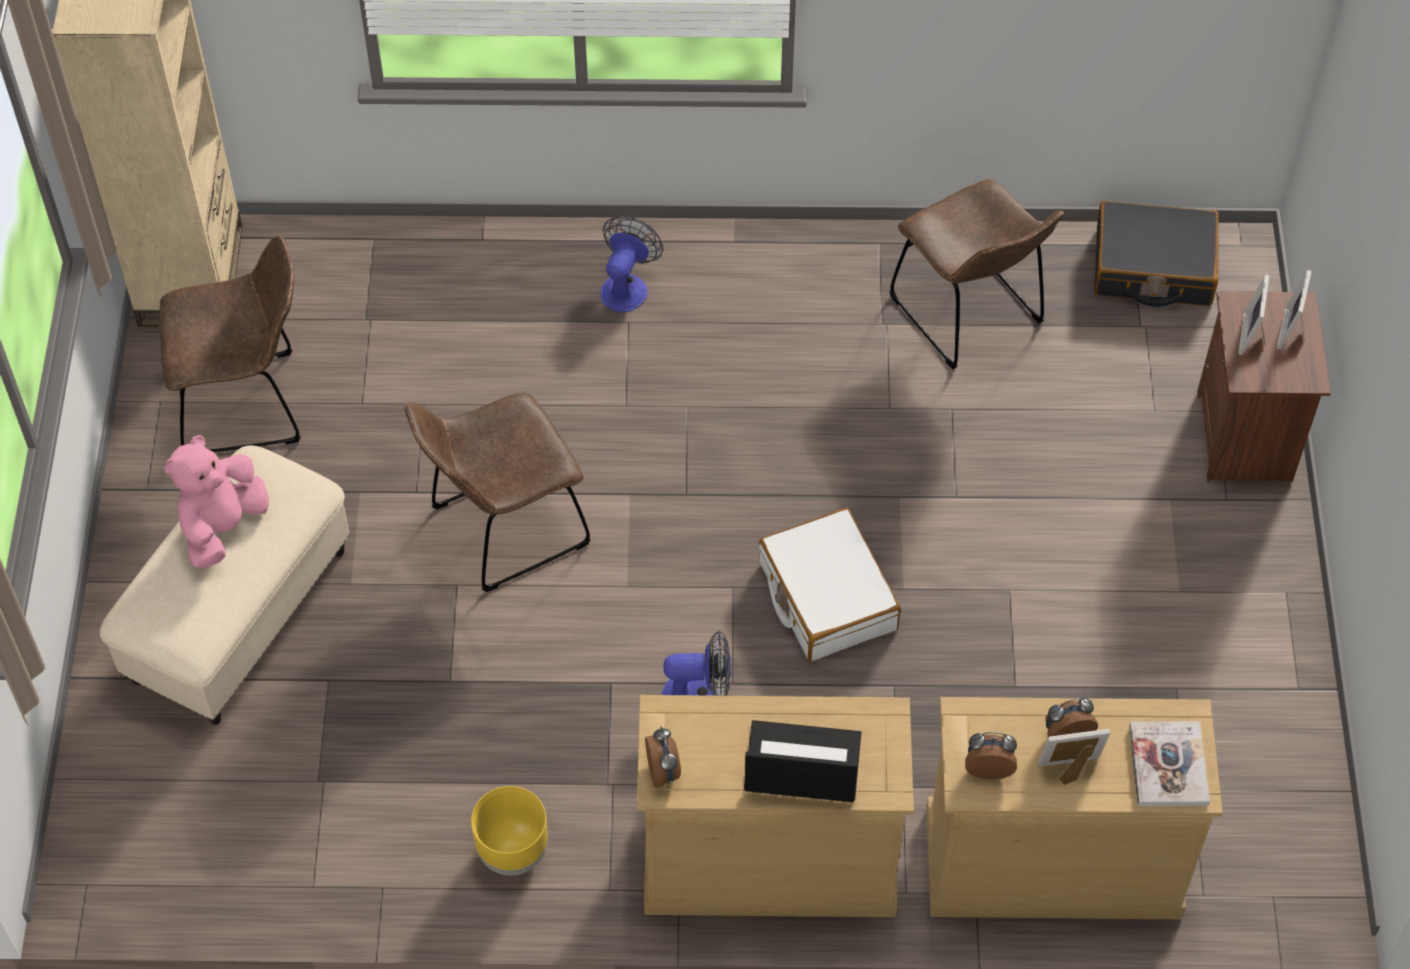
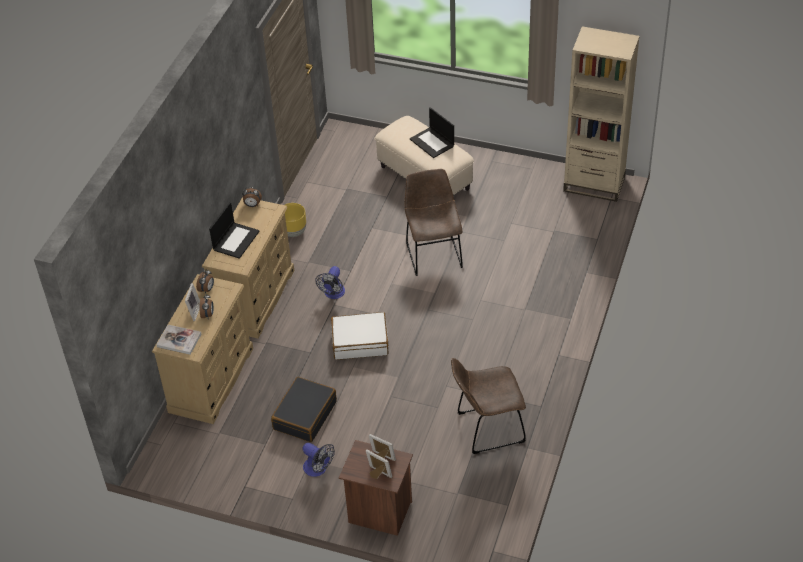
camera: 110 degrees right, 10 degrees down
(222, 527) = (432, 143): pink plush toy -> laptop
(248, 403) = (522, 192): brown chair -> none
(627, 286) = (545, 313): fan -> fan (318, 469)
(1153, 267) = (491, 509): black suitcase -> black suitcase (304, 415)

